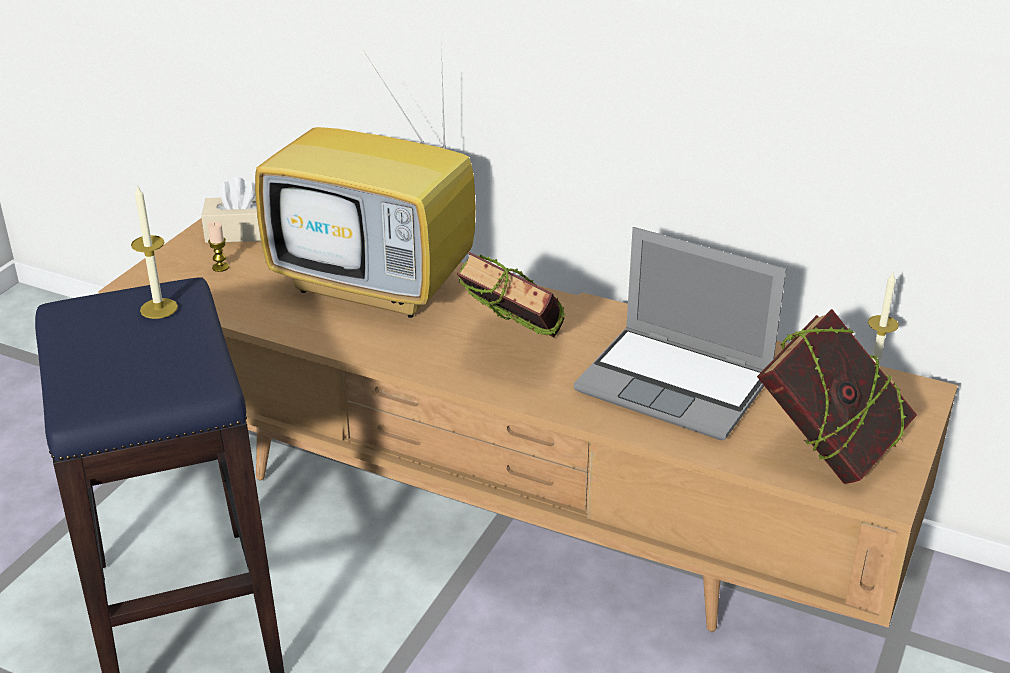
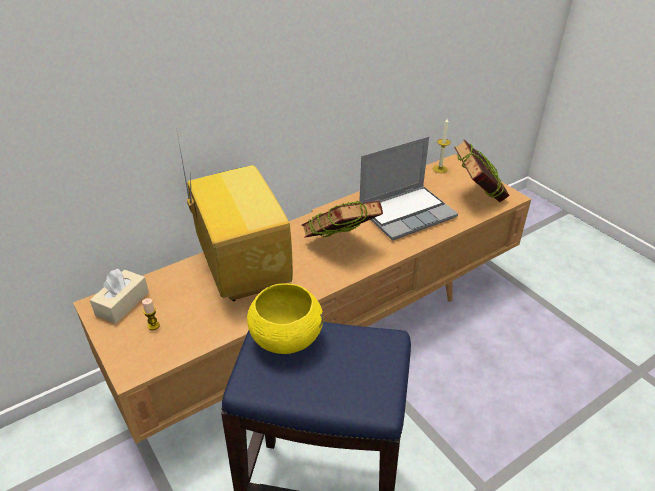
camera: 60 degrees left, 5 degrees up
(159, 308) = (286, 338): candle -> yellow bowl
(378, 286) = (241, 269): television -> television turned 75 degrees counterclockwise

